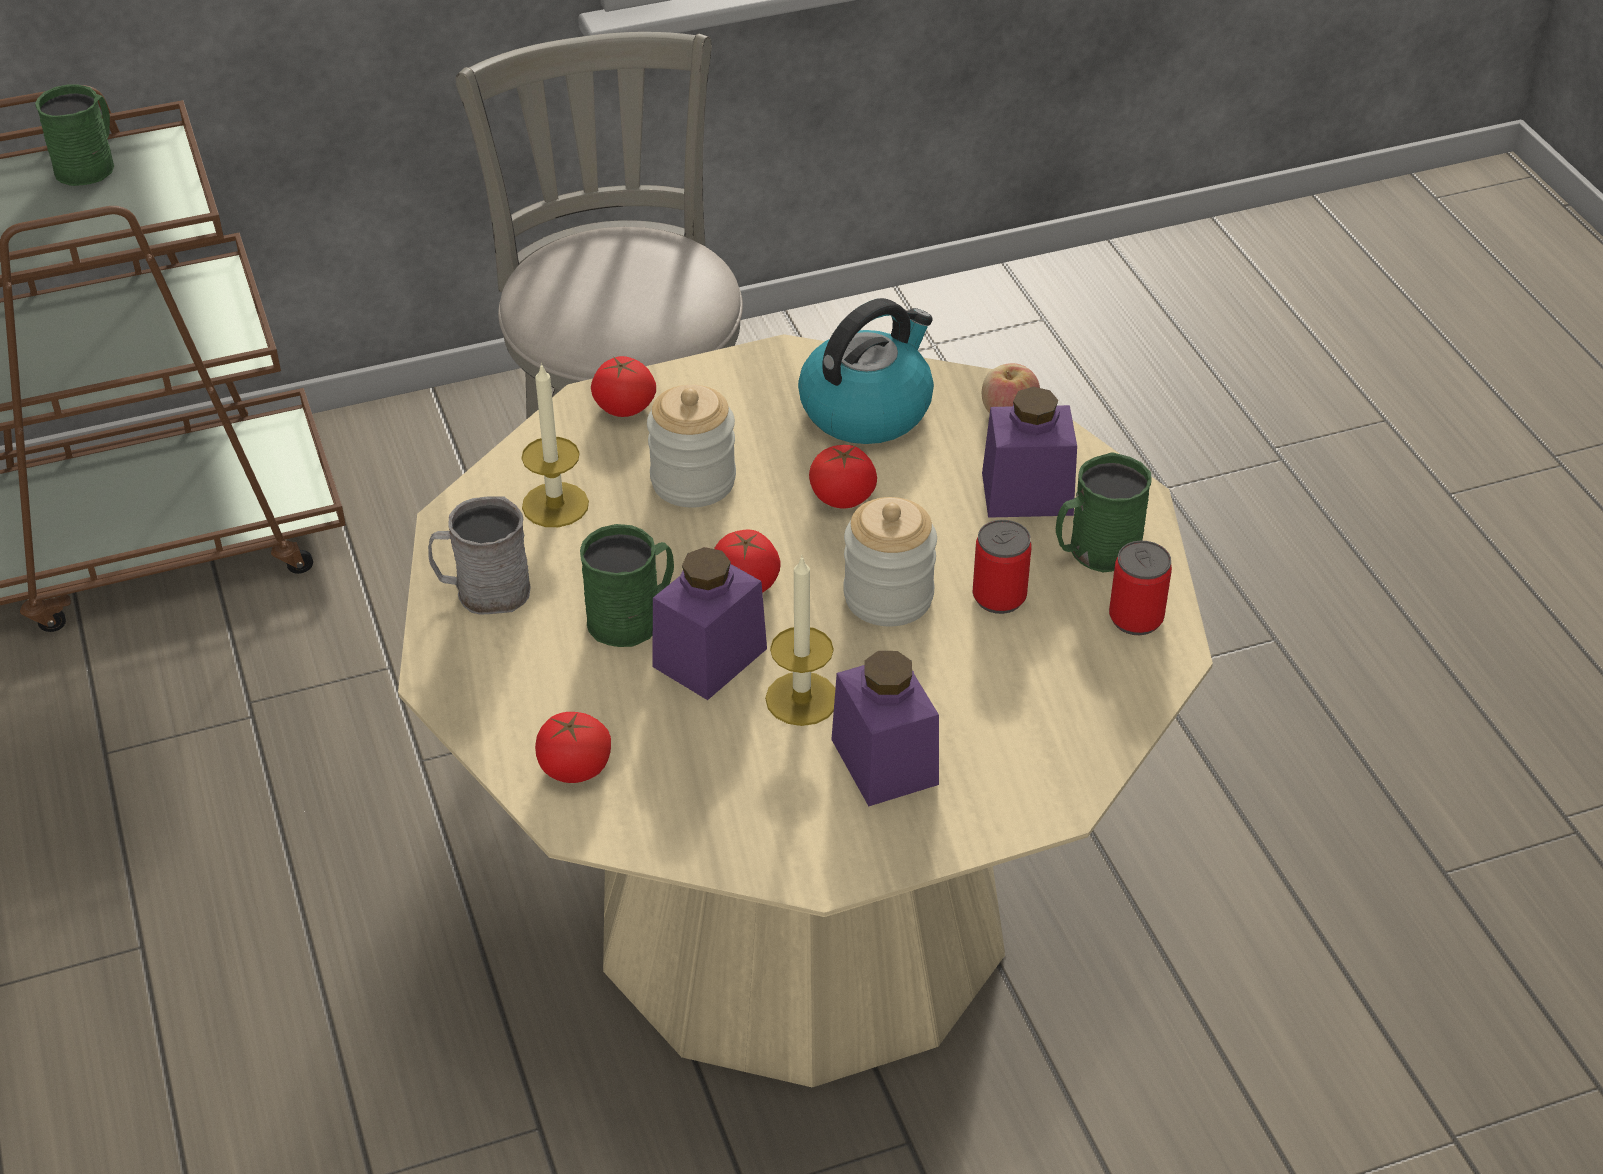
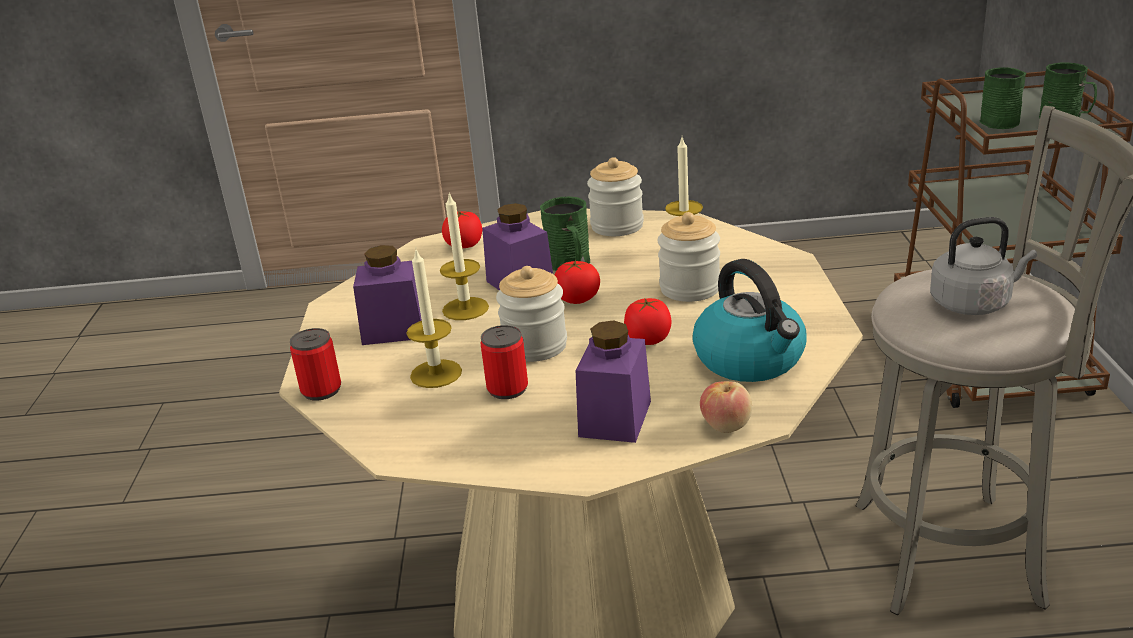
camera: 110 degrees right, 15 degrees down
(482, 591) = (617, 226): grey mug -> jar
(624, 407) = (780, 270): tomato -> none
(632, 283) = (973, 303): none -> grey kettle
(987, 676) = (436, 374): none -> candle
(1095, 551) = (530, 440): green mug -> green mug (996, 120)
(1136, 618) = (446, 446): can -> can (321, 390)

